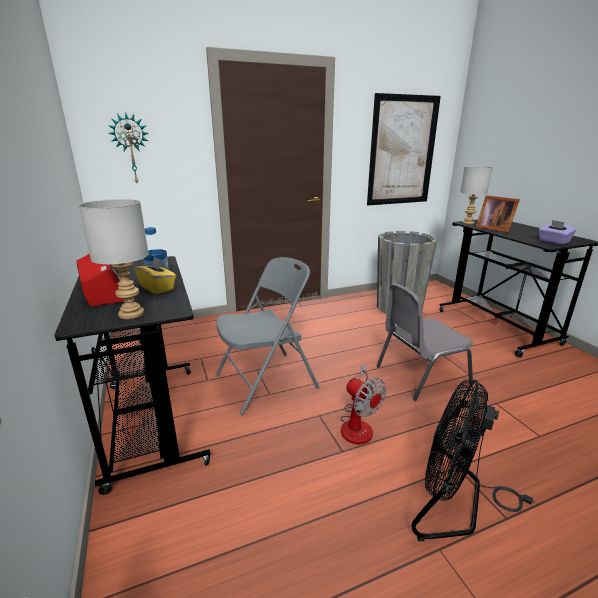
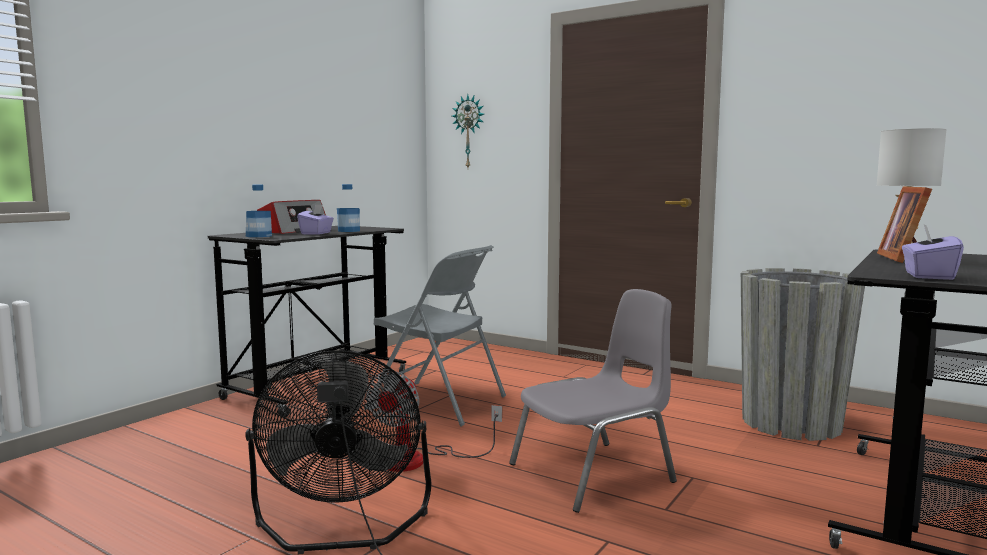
camera: 55 degrees right, 15 degrees down
(132, 313) = (258, 236): grey table lamp -> bottle
(158, 288) = (316, 233): yellow tissue box -> purple tissue box
(402, 151) = (876, 122): picture -> none
(420, 375) = (594, 473): grey chair -> grey chair turned 120 degrees clockwise

